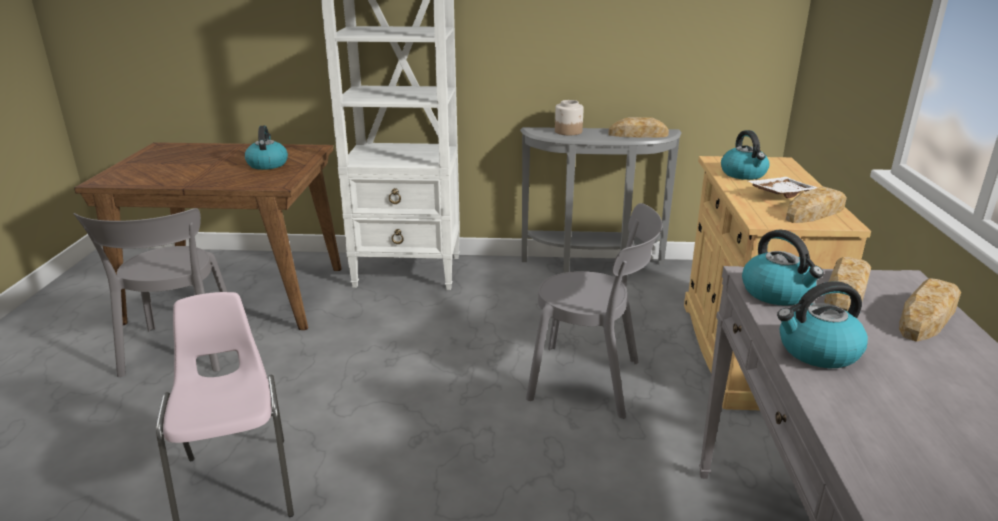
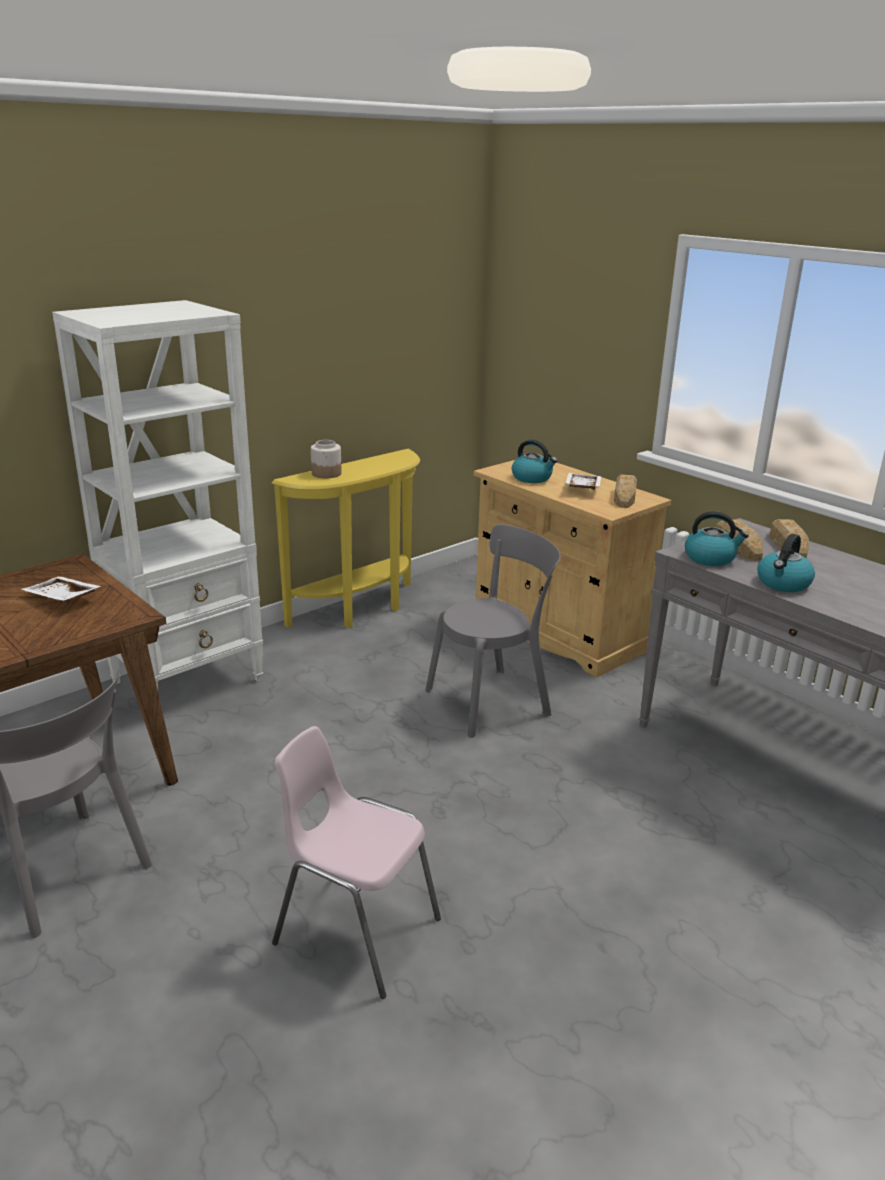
camera: 45 degrees left, 0 degrees up
(267, 164) = (61, 598): kettle -> white tray
(593, 269) = (361, 610): grey console table -> yellow console table
(638, 134) = (389, 462): bread -> none

